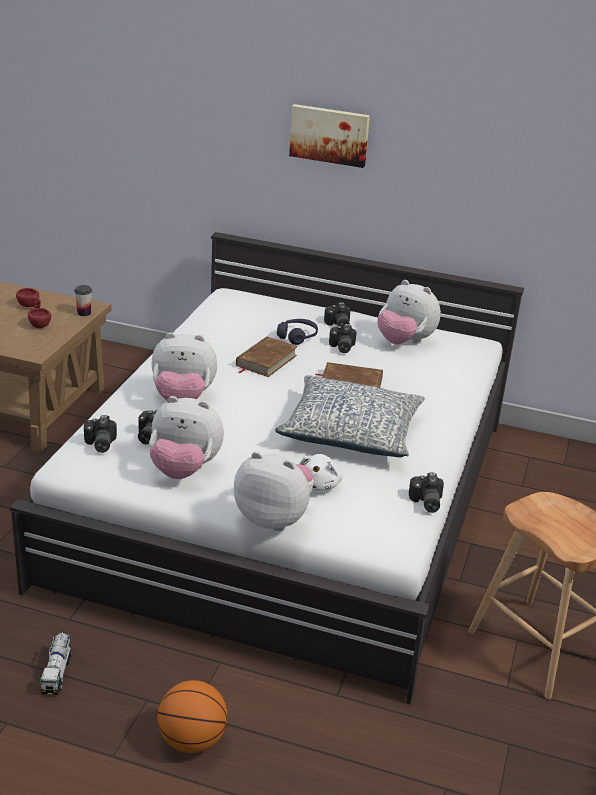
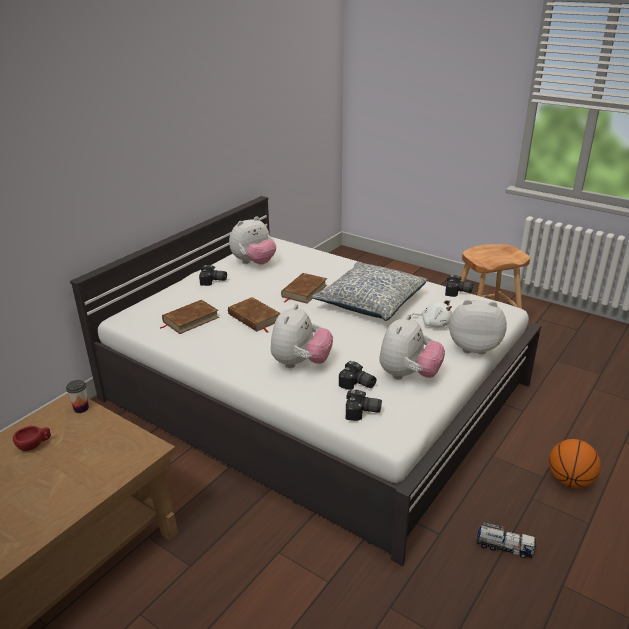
camera: 70 degrees left, 0 degrees up
(38, 325) = (85, 442): red cup -> none
(244, 327) = (190, 319): none -> brown book
(274, 518) = (473, 347): plush toy -> plush toy turned 60 degrees clockwise
(297, 337) = (221, 300): purple headphones -> none
(329, 135) = (131, 146): picture -> none
(341, 347) = (248, 286): camera -> none

